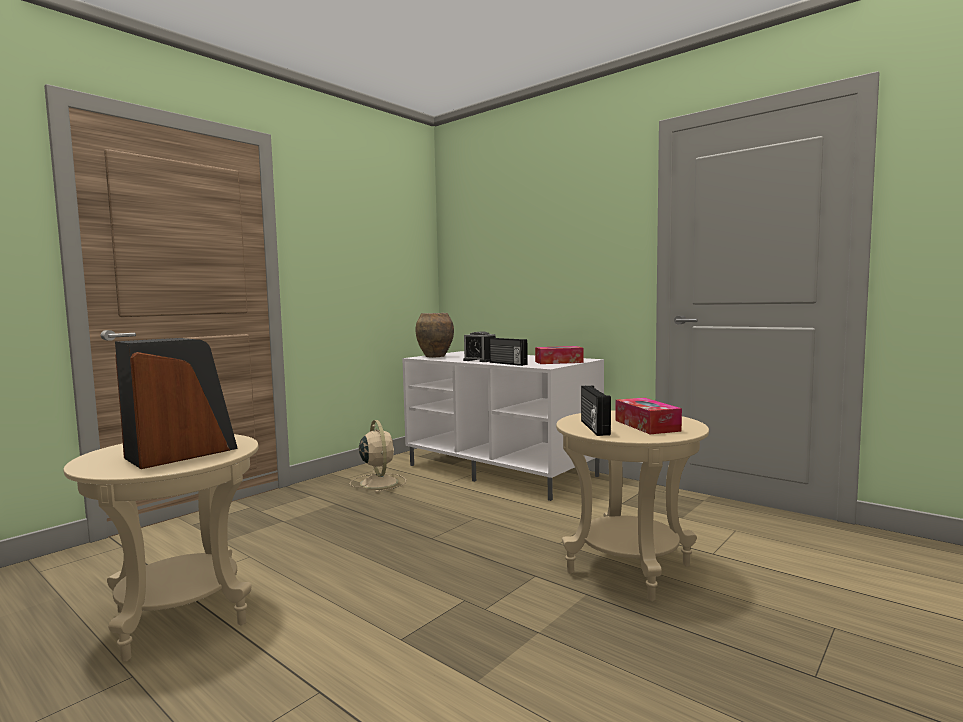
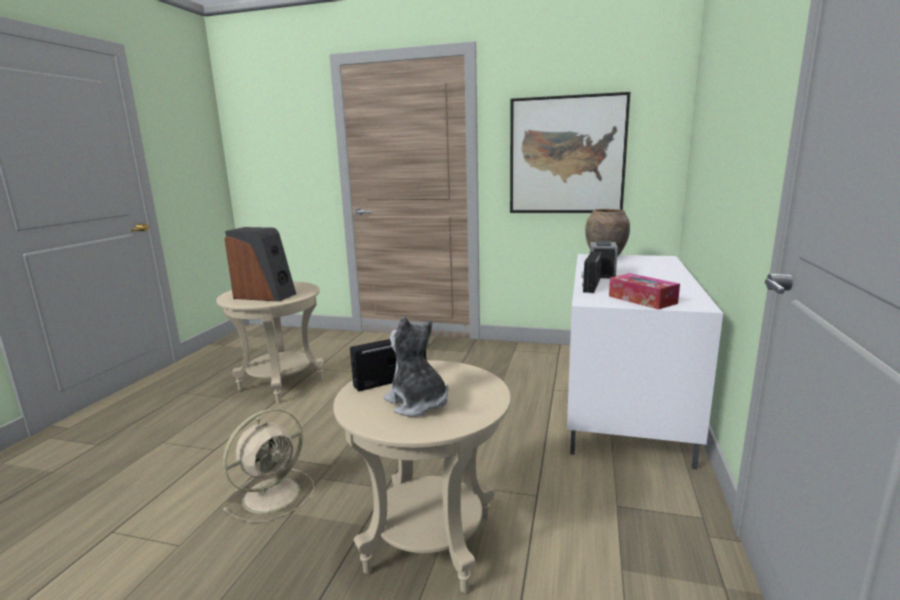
camera: 65 degrees right, 10 degrees up
(361, 267) = (566, 155): none -> picture
(378, 482) = (519, 363): beige fan -> beige fan (274, 493)
(646, 425) = (417, 403): tissue box -> plush toy

